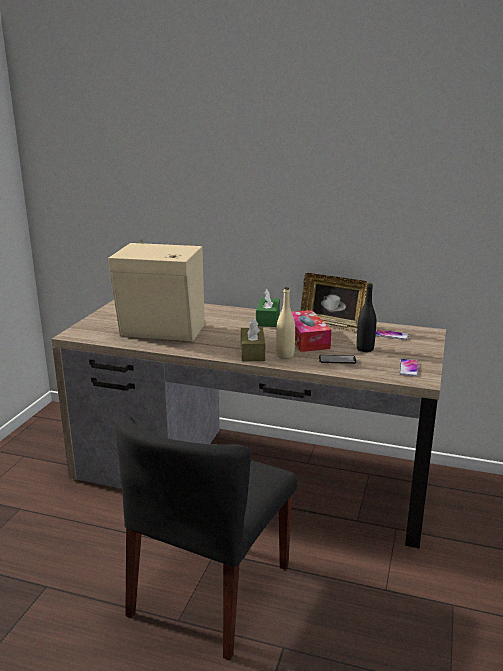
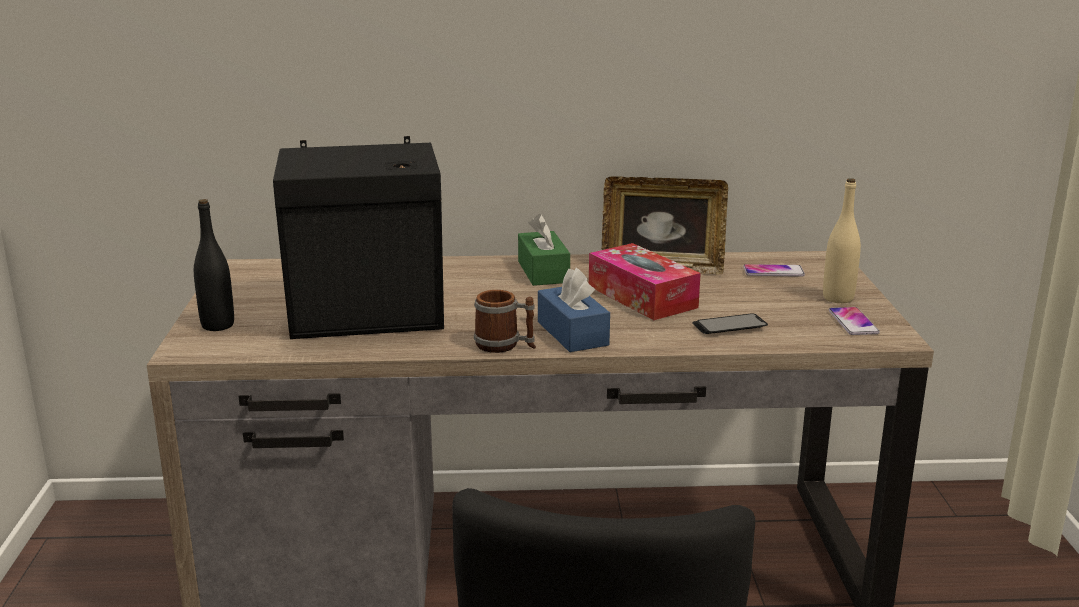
camera: 20 degrees left, 0 degrees up
(163, 332) = (370, 319): beige speaker -> black speaker
(214, 353) = (505, 346): none -> mug
(252, 352) = (572, 333): brown tissue box -> blue tissue box
(285, 355) = (633, 329): beige bottle -> beige bottle (838, 298)
(365, 349) = (754, 300): black bottle -> black bottle (218, 325)

